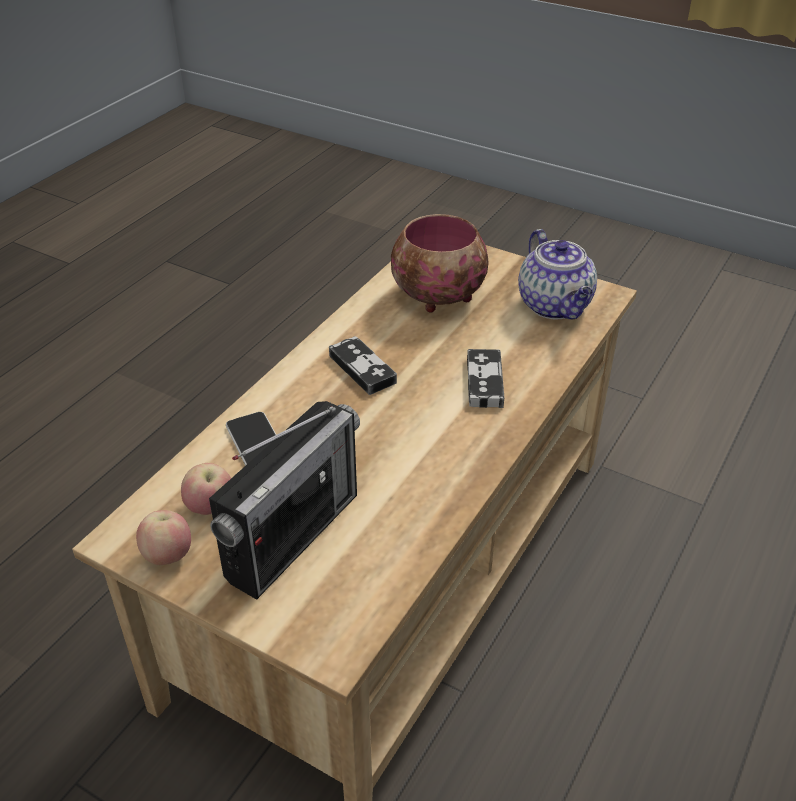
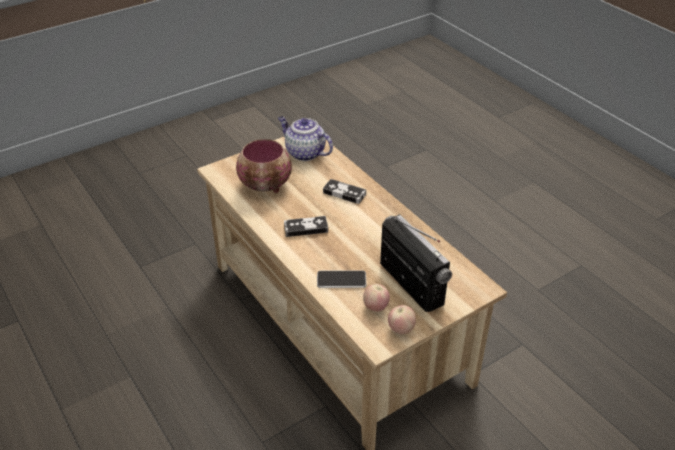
camera: 65 degrees left, 0 degrees up
(556, 306) = (304, 153): teapot -> teapot turned 150 degrees counterclockwise

